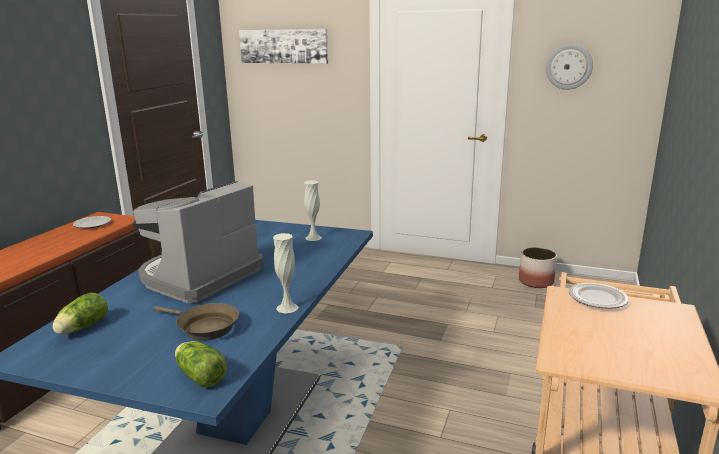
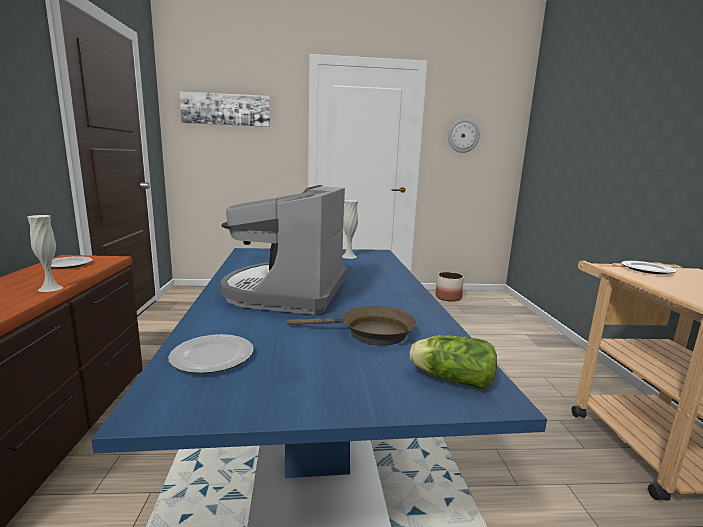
camera: 25 degrees left, 5 degrees down
(81, 328) = (213, 357): lettuce -> plate
(287, 308) = (423, 306): white vase -> white vase (50, 288)

